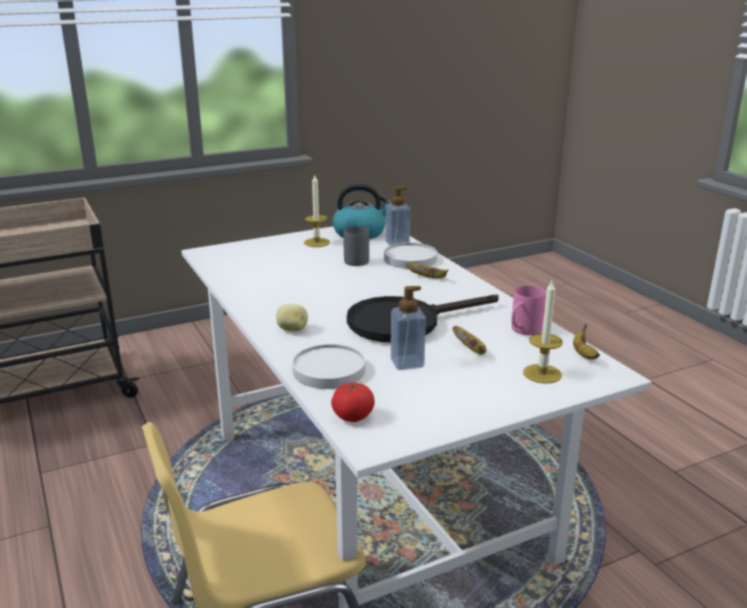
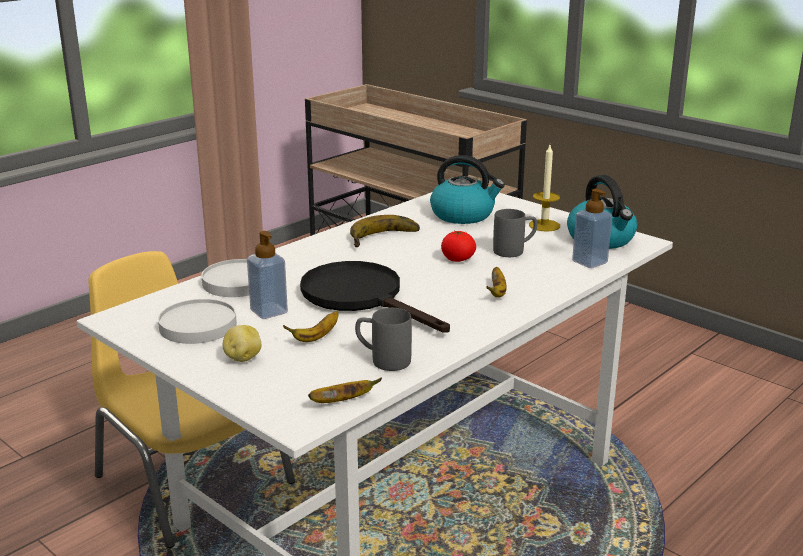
camera: 70 degrees right, 0 degrees up
(264, 261) = (463, 215): none -> kettle
(286, 296) = (386, 239): none -> banana
(292, 330) = (311, 255): potato -> potato (242, 358)
(353, 416) = (157, 305): tomato -> tomato (458, 259)
(410, 259) = (547, 275): white plate -> white plate (198, 325)
(522, 331) = (382, 360): pink mug -> grey mug
(542, 374) = (278, 380): candle -> none

